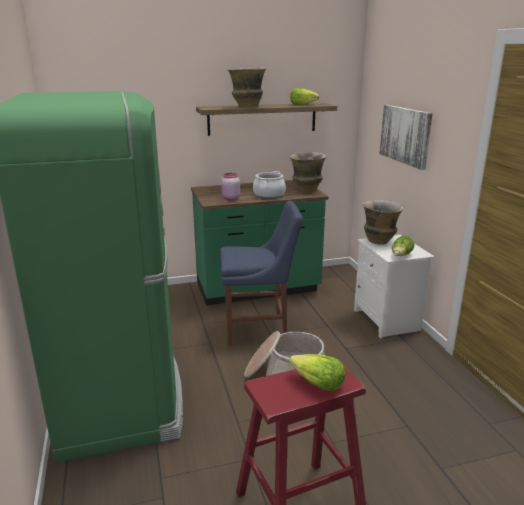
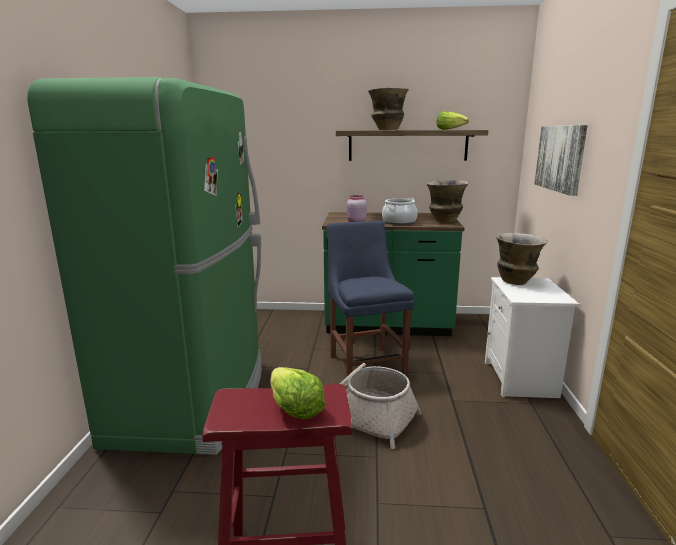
camera: 20 degrees right, 5 degrees down
(259, 330) = (366, 364): blue chair -> blue chair turned 120 degrees counterclockwise
(401, 256) = (533, 298): lettuce -> none

